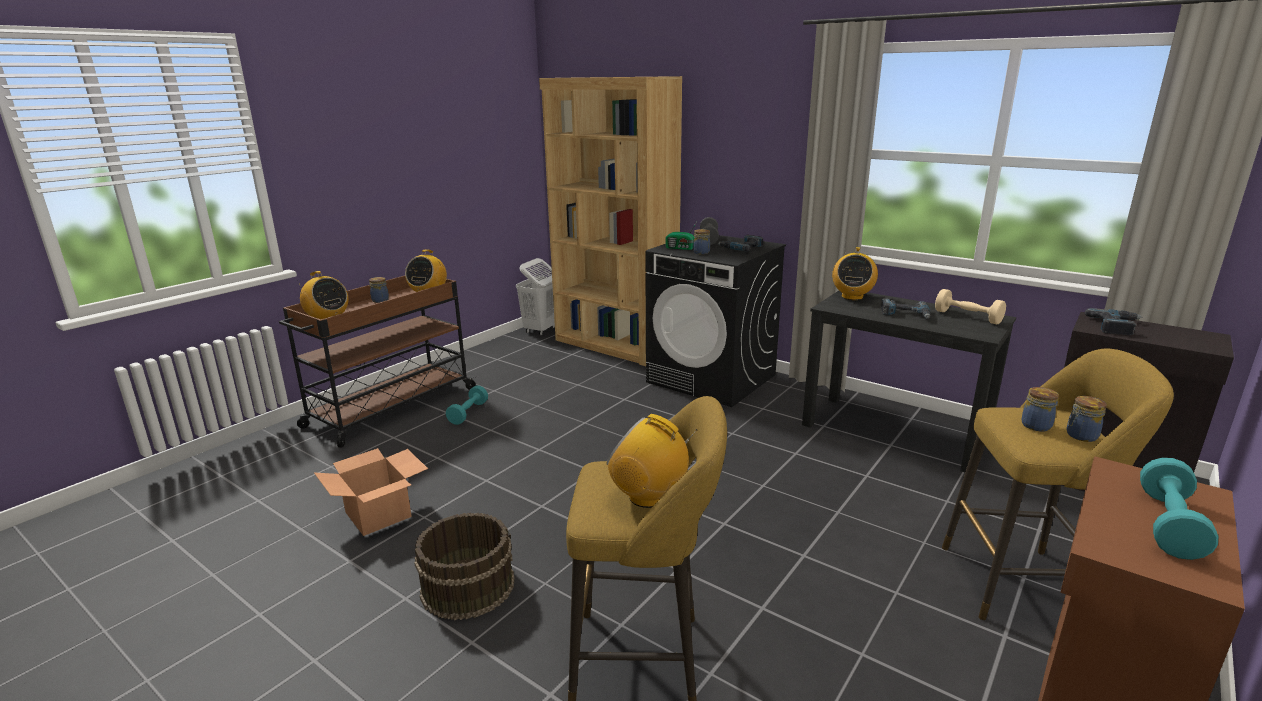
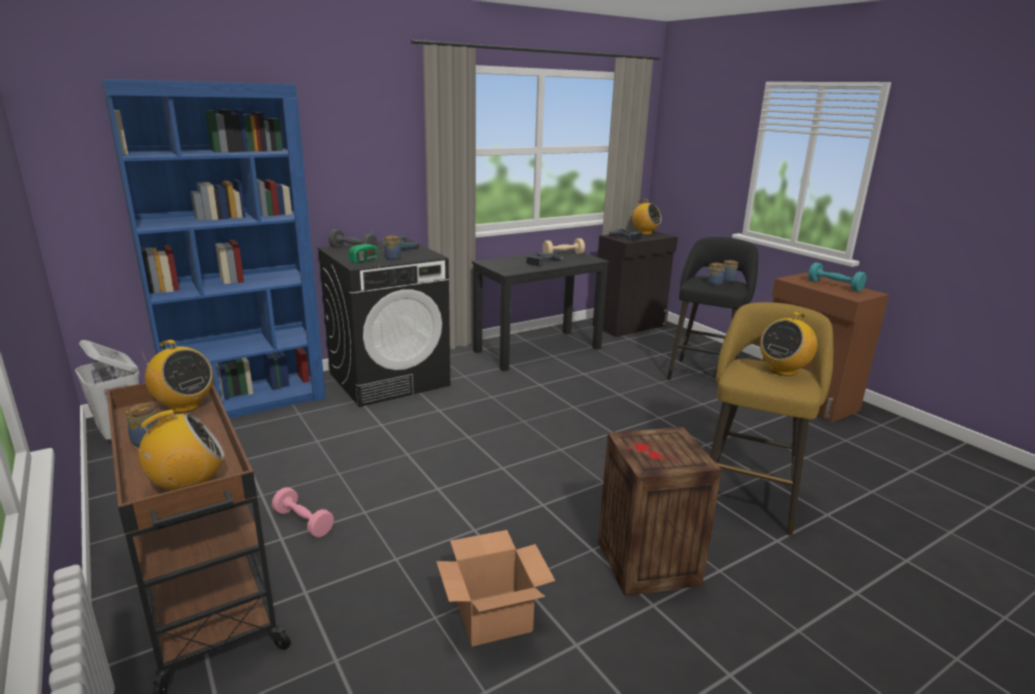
camera: 70 degrees left, 0 degrees up
(467, 586) = (647, 564): brown bucket -> crate
(468, 413) = (303, 522): turquoise dumbbell -> pink dumbbell
(615, 345) = (248, 401): brown bookcase -> blue bookcase
(852, 297) = (494, 263): radio -> radio (644, 233)
(1022, 584) = (704, 373): yellow stool -> black stool

